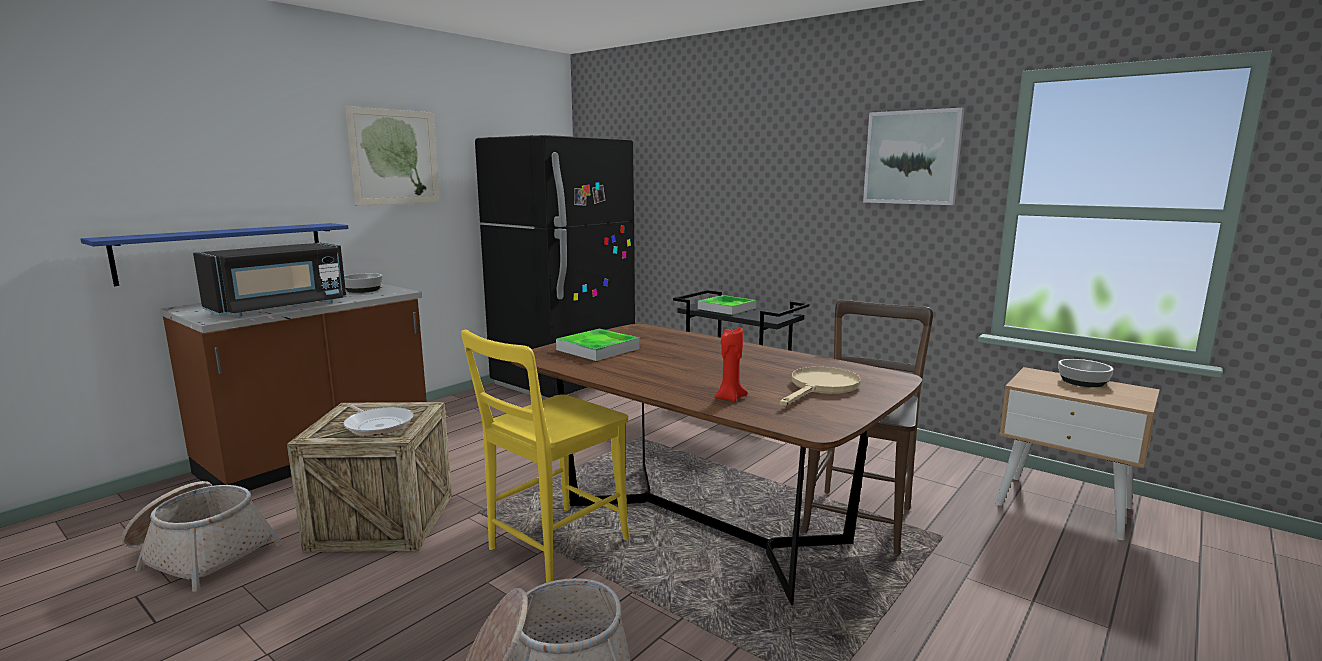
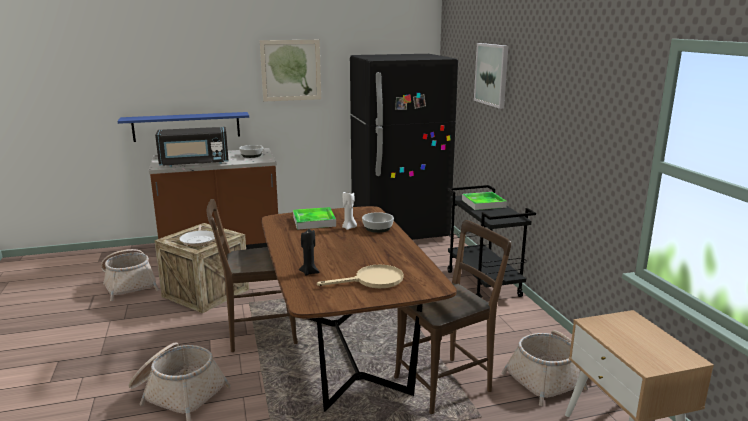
camera: 35 degrees right, 5 degrees up
(552, 547) = (257, 334): yellow chair -> brown chair
(659, 347) = (349, 228): none -> white candle
(729, 398) = (309, 272): red candle -> black candle
(912, 157) = (602, 104): picture -> picture (492, 74)
(936, 477) = (552, 379): none -> basket
(1083, 382) = (653, 337): bowl -> bowl (377, 228)

